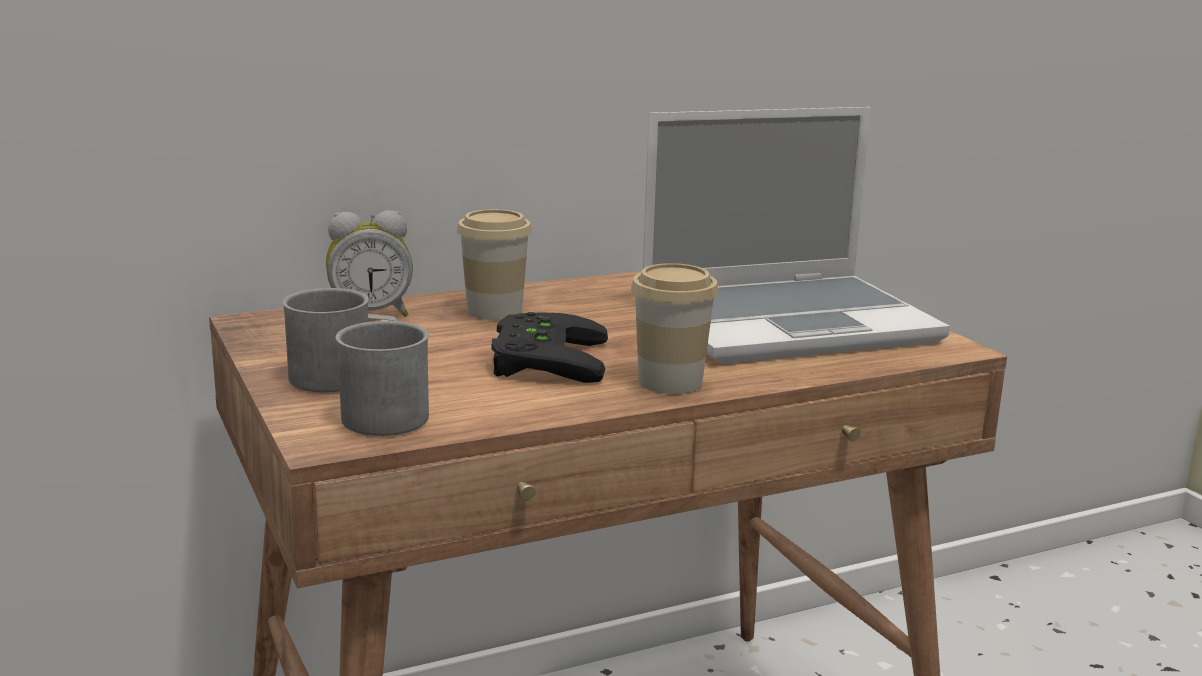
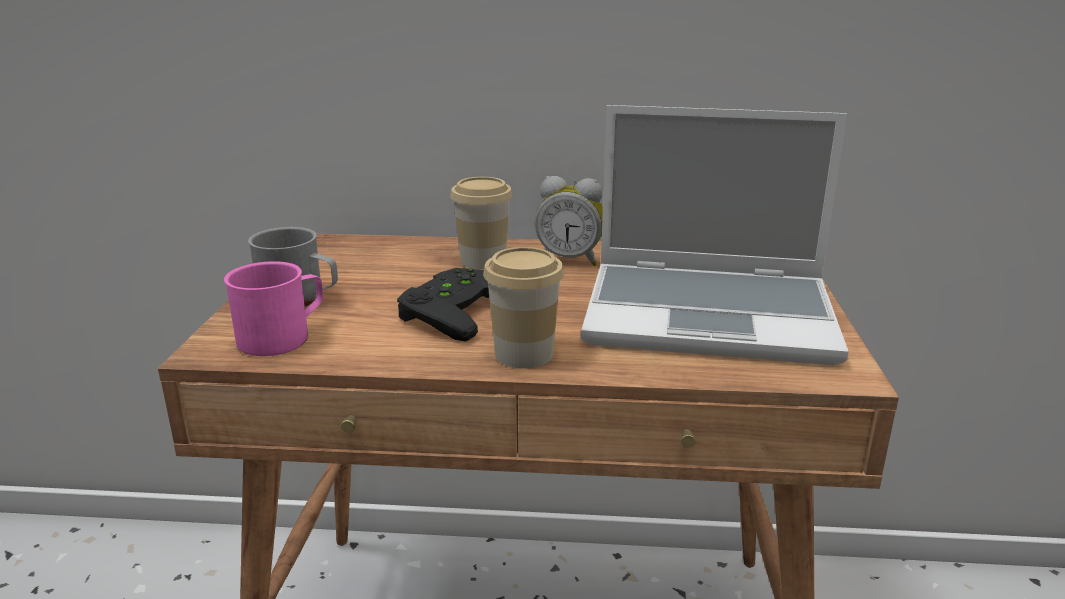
camera: 30 degrees right, 5 degrees up
(370, 314) = (394, 249): alarm clock -> alarm clock (570, 260)
(390, 413) = (283, 336): grey mug -> pink mug

